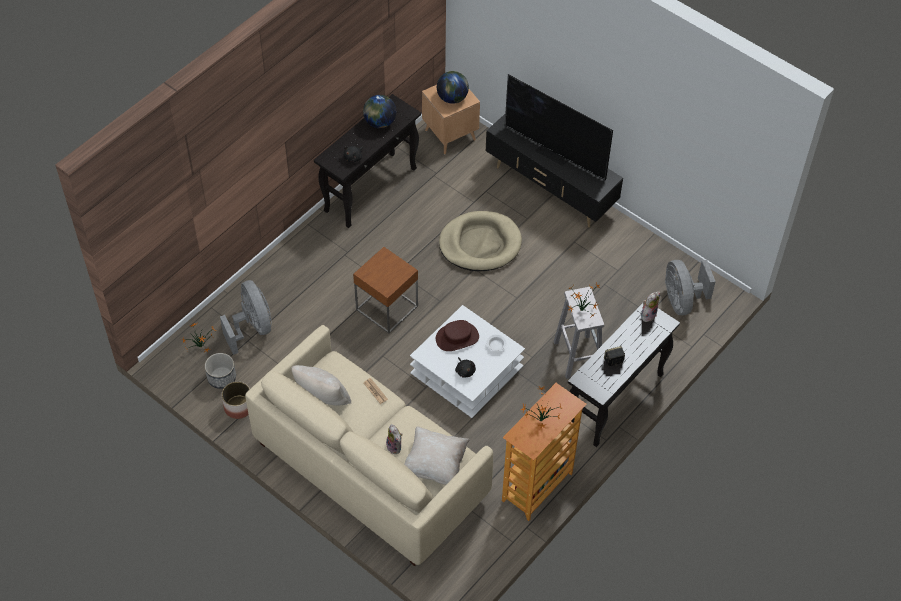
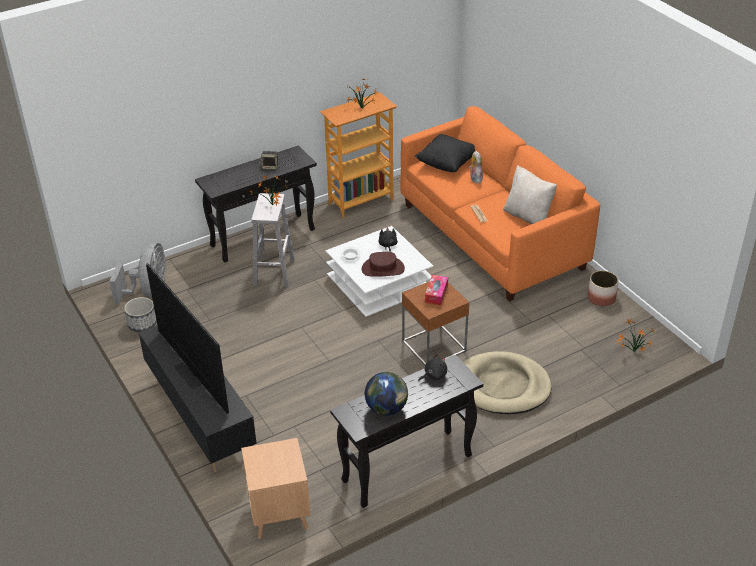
camera: 160 degrees left, 15 degrees down
(222, 378) = (615, 323): planter -> planter (142, 324)
(252, 328) = (578, 357): grey fan -> none
(370, 468) = (492, 236): beige sofa -> orange sofa
(385, 275) = (436, 294): none -> tissue box
(435, 464) = (446, 164): beige pillow -> black pillow
(452, 98) = (273, 460): globe -> none
(480, 244) = (310, 382): beige dog bed -> beige dog bed (503, 386)
(648, 314) = (217, 188): plush toy -> none

